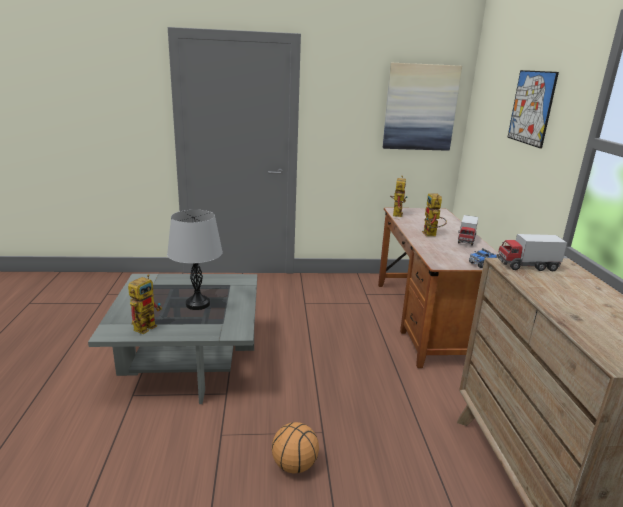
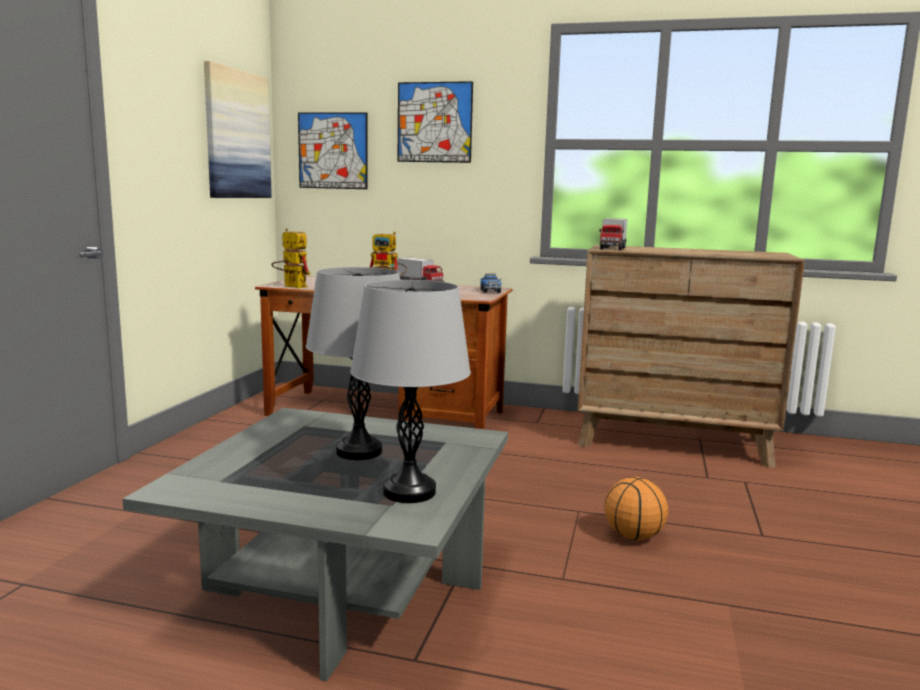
camera: 70 degrees left, 10 degrees down
(147, 325) = (409, 492): toy robot -> grey table lamp
(485, 122) = (333, 151): none -> picture

